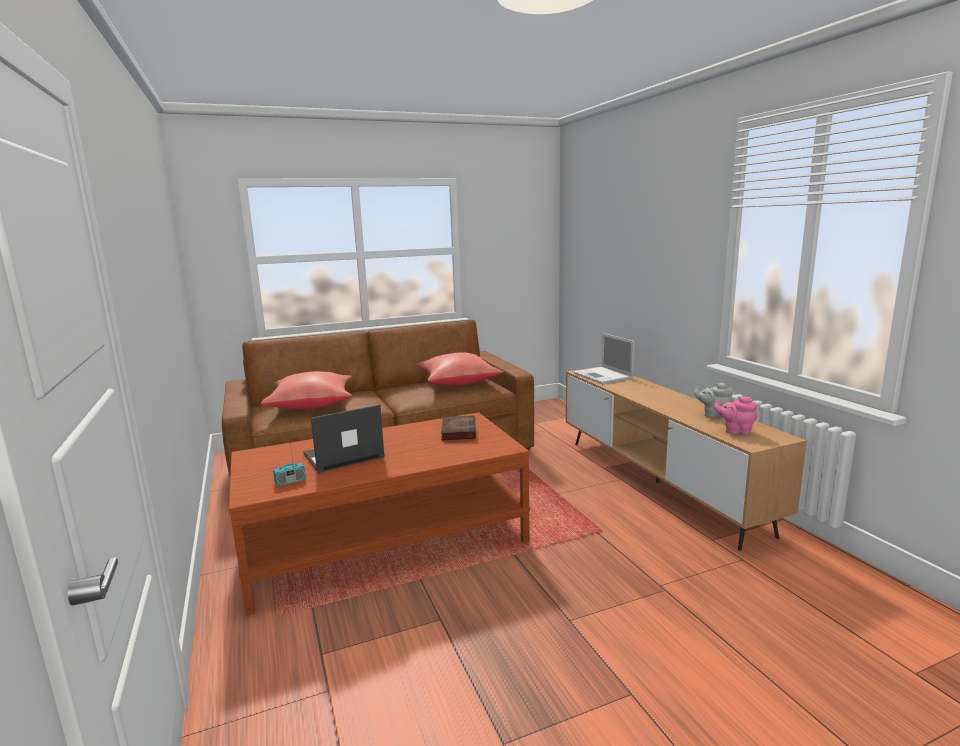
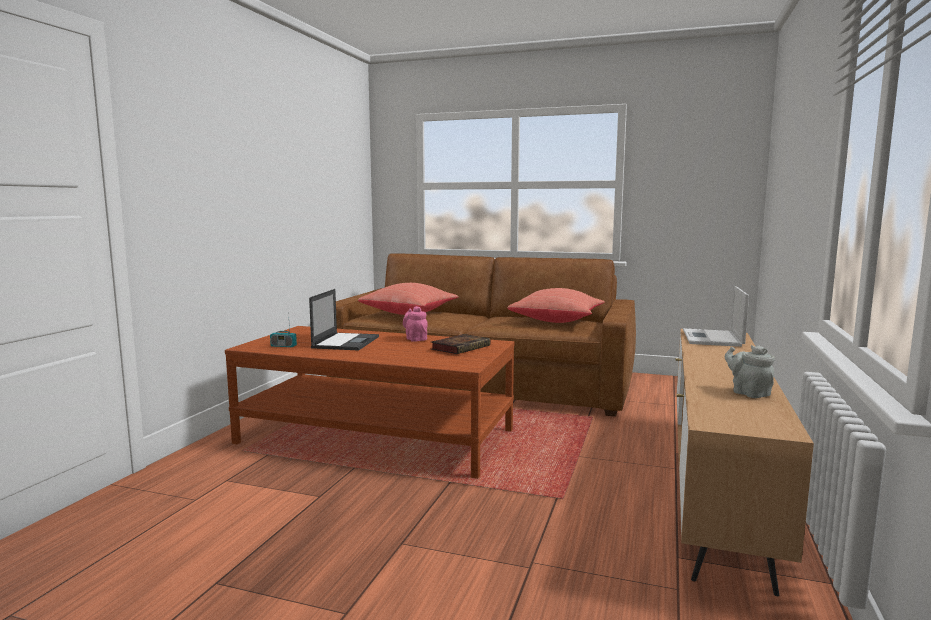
camera: 40 degrees right, 5 degrees down
(343, 456) = (346, 342): laptop -> laptop turned 90 degrees clockwise
(735, 431) = (730, 410): pink teapot -> pink teapot (415, 339)

